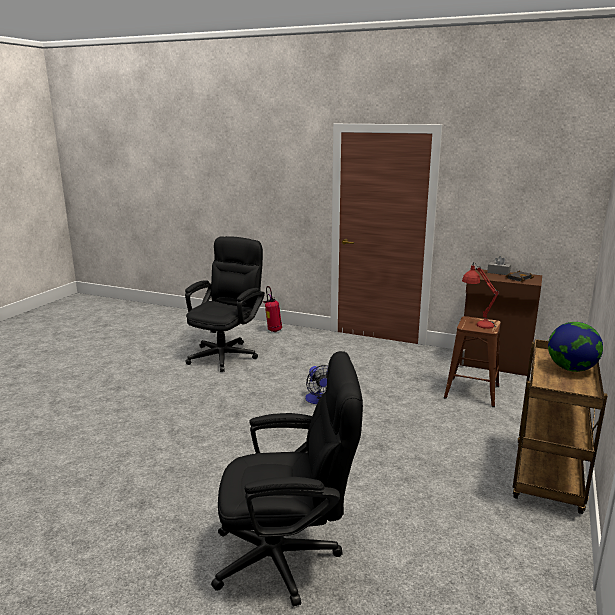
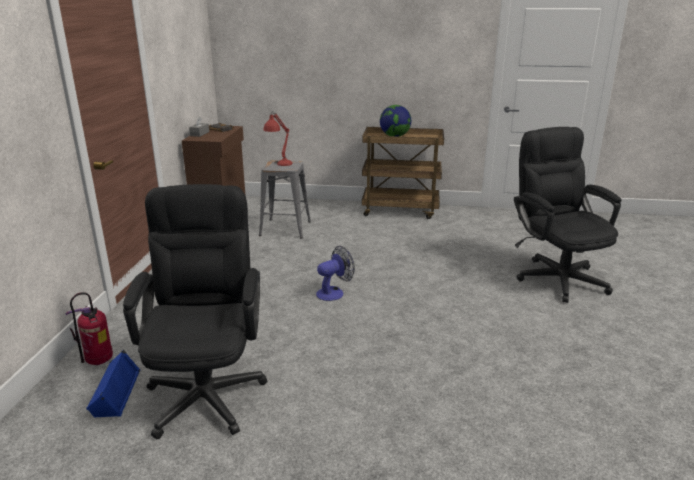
camera: 105 degrees left, 5 degrees up
(226, 354) = (207, 388): black office chair -> black office chair turned 75 degrees clockwise
(242, 335) = (114, 392): none -> blue speaker
(471, 391) = (285, 228): brown stool -> grey stool

